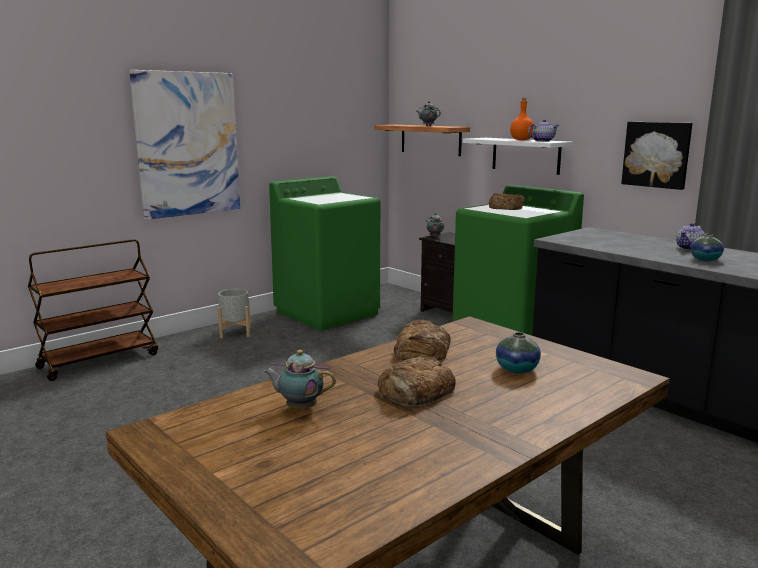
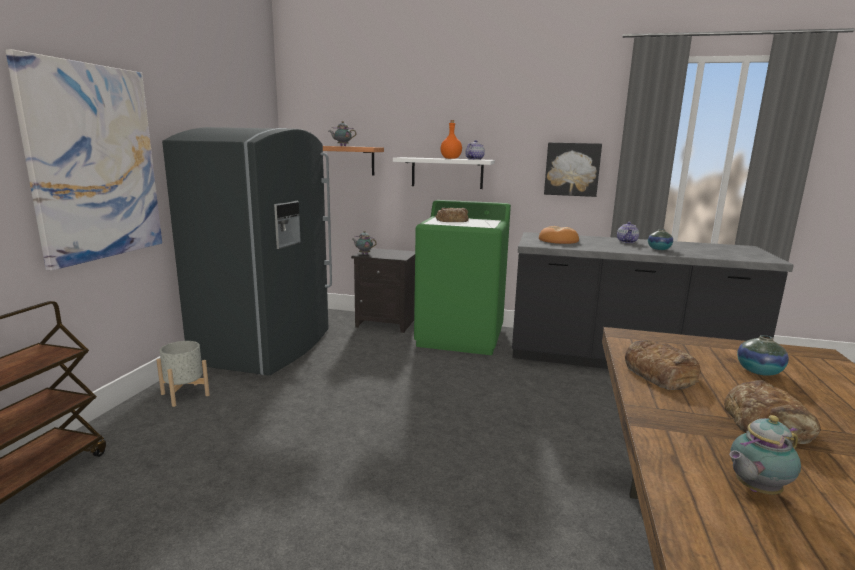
camera: 35 degrees left, 0 degrees up
(327, 313) = (267, 347): green washing machine -> grey fridge
(599, 239) = (558, 241): none -> bread

